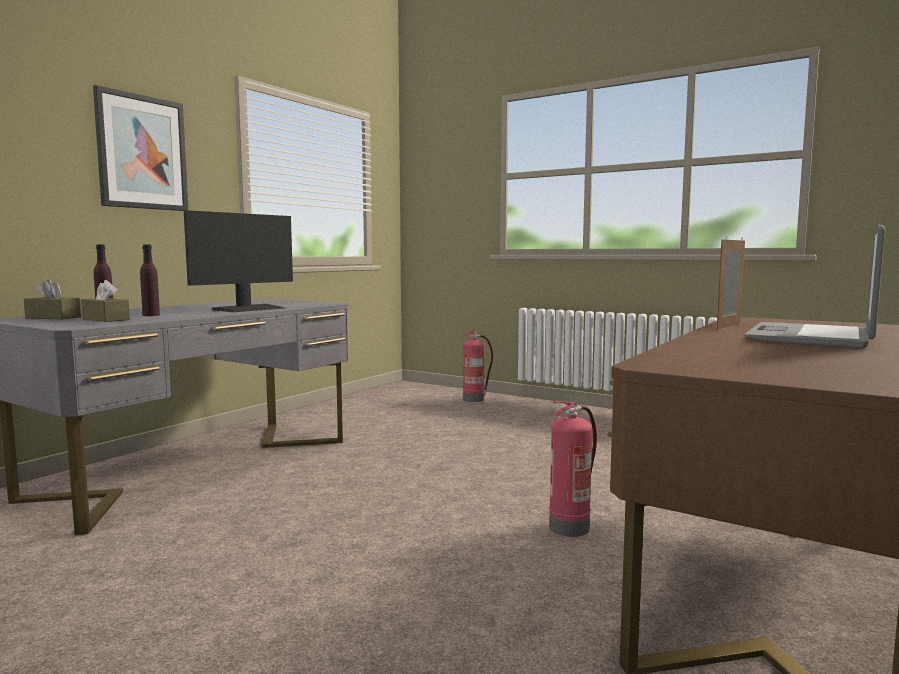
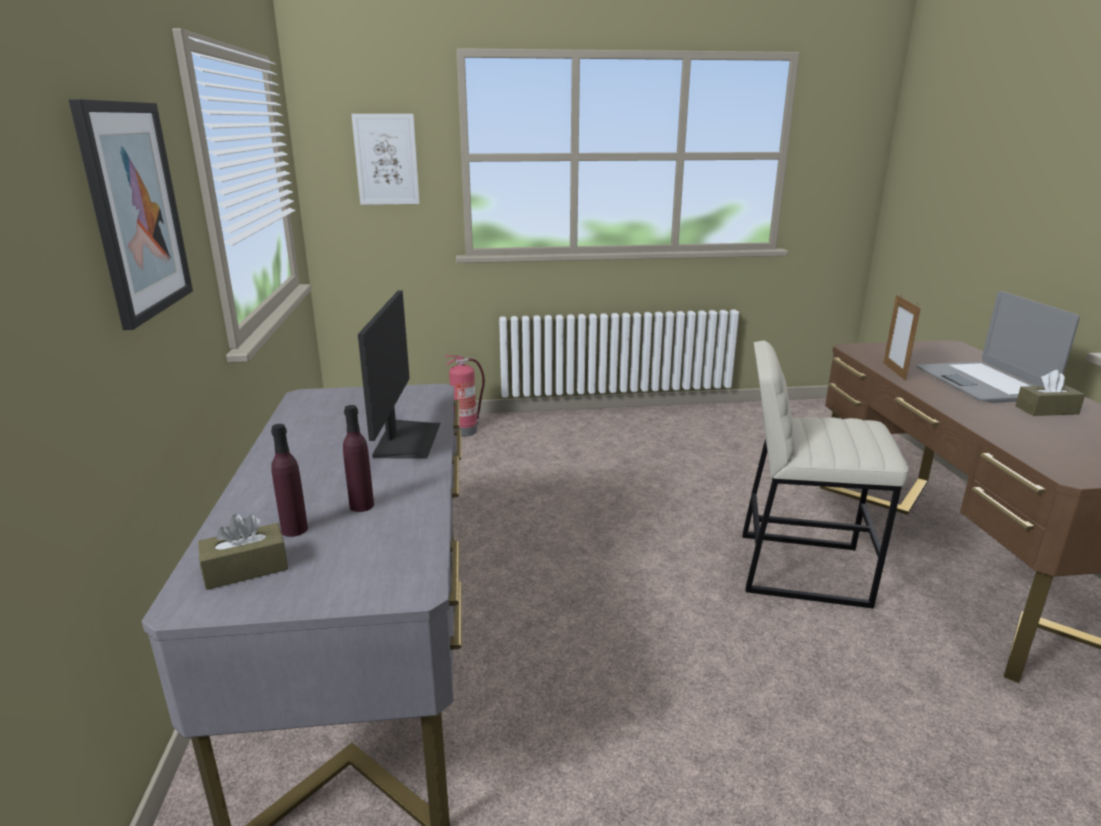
camera: 40 degrees left, 15 degrees up
(106, 319) = (356, 544): brown tissue box -> brown tissue box (1046, 410)
(452, 181) = (386, 159): none -> picture
(570, 527) = (798, 568): fire extinguisher -> beige chair

